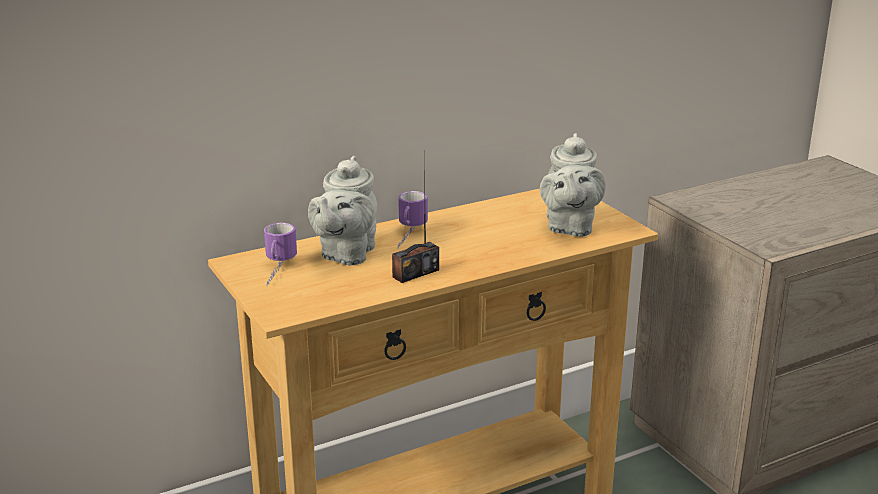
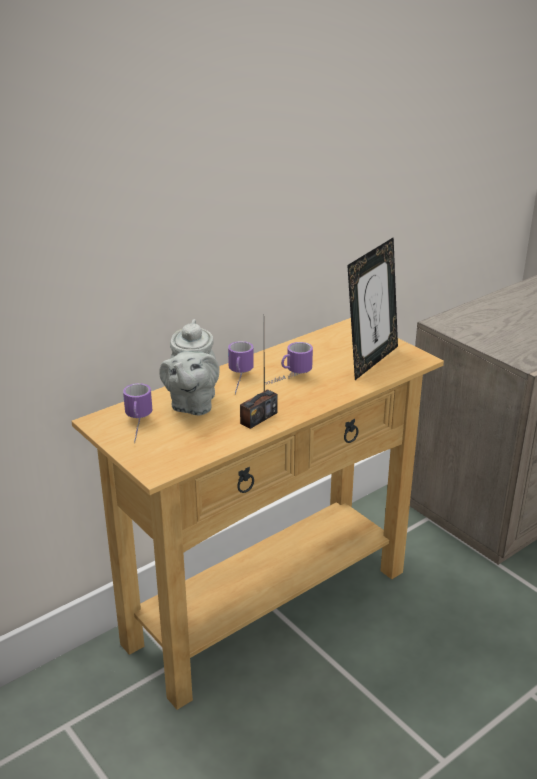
camera: 10 degrees left, 5 degrees up
(463, 238) = (286, 378): none -> mug
(569, 227) = (370, 360): grey teapot -> picture frame

